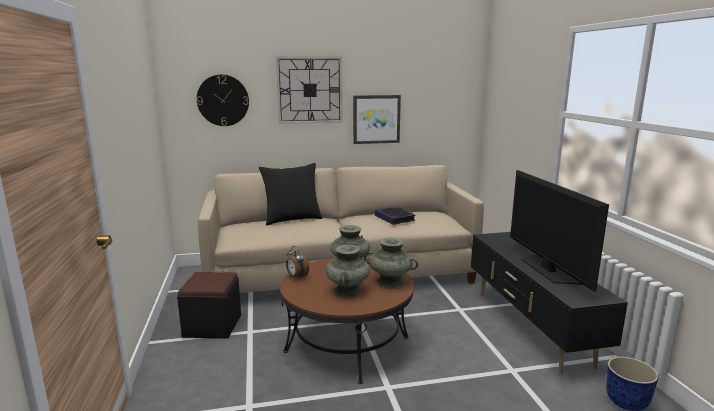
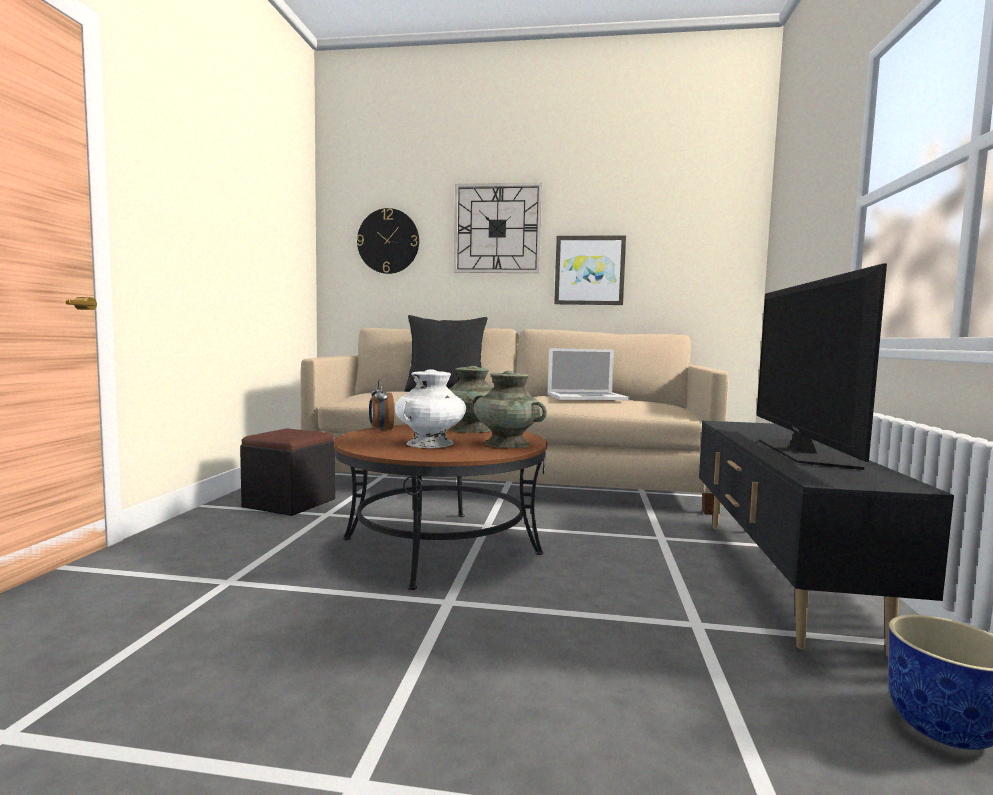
camera: 20 degrees right, 10 degrees down
(348, 291) = (429, 443): turquoise vase -> white vase
(394, 218) = (586, 397): book -> laptop

